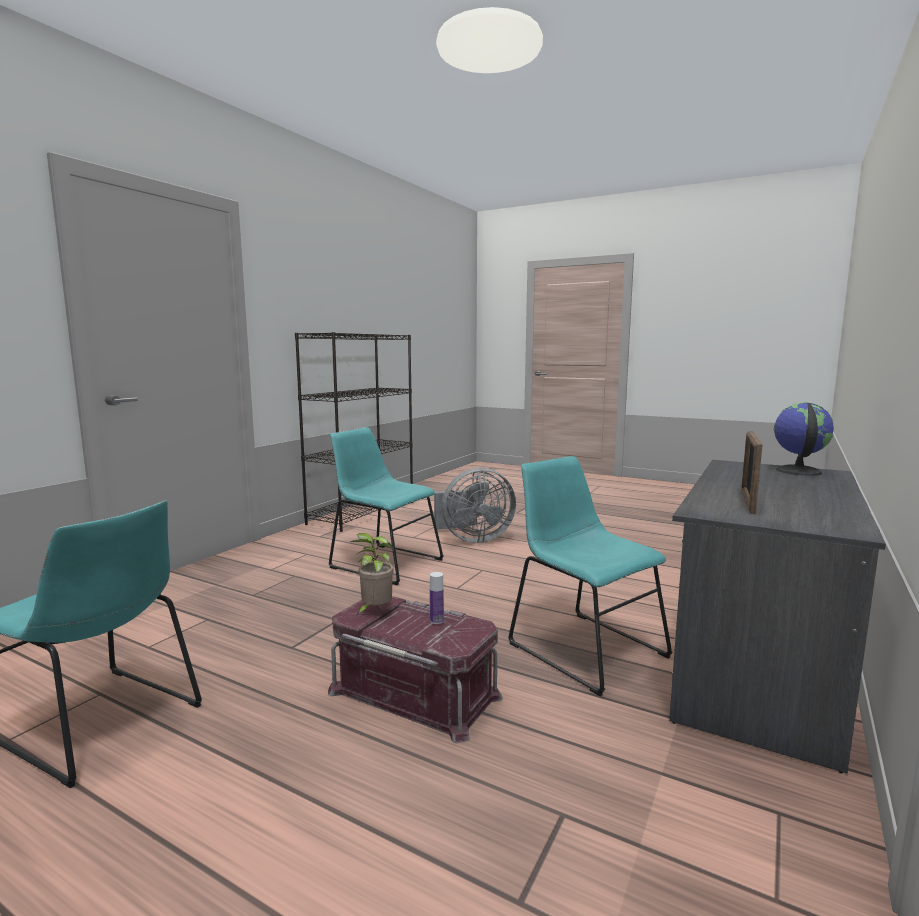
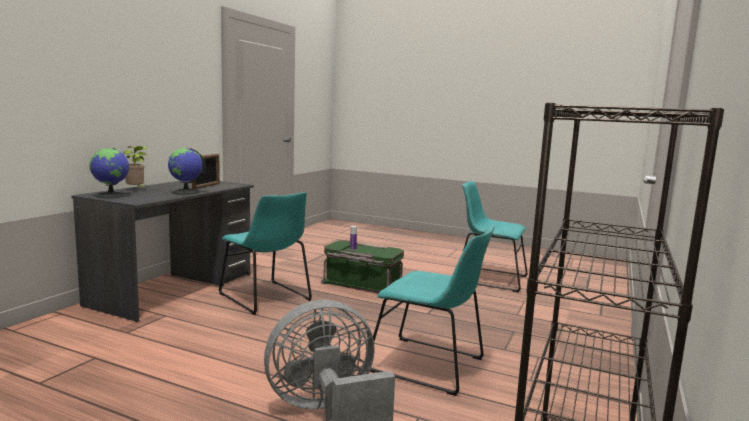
camera: 175 degrees right, 0 degrees up
(374, 611) = (384, 251): potted plant -> potted plant (136, 190)
(415, 692) = (361, 284): red storage box -> green storage box
(726, 482) = (186, 192): none -> globe

